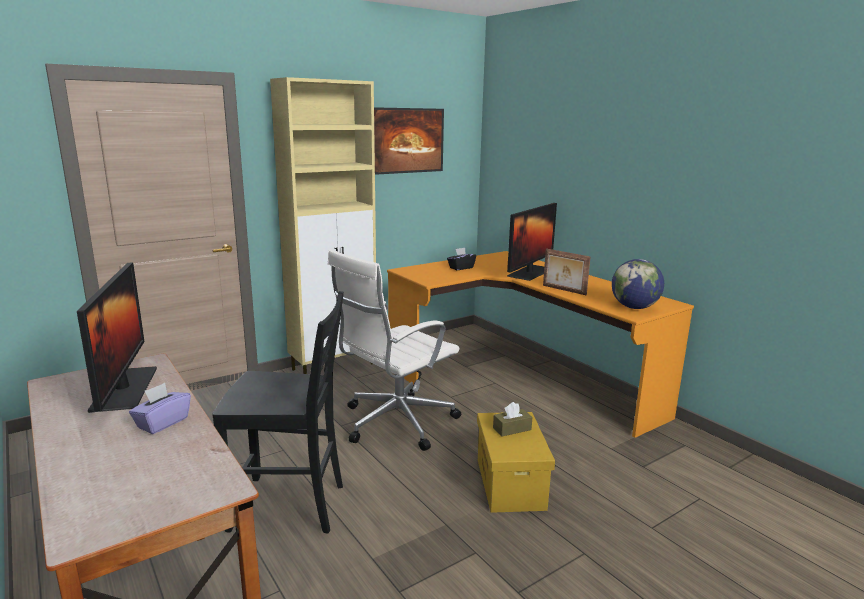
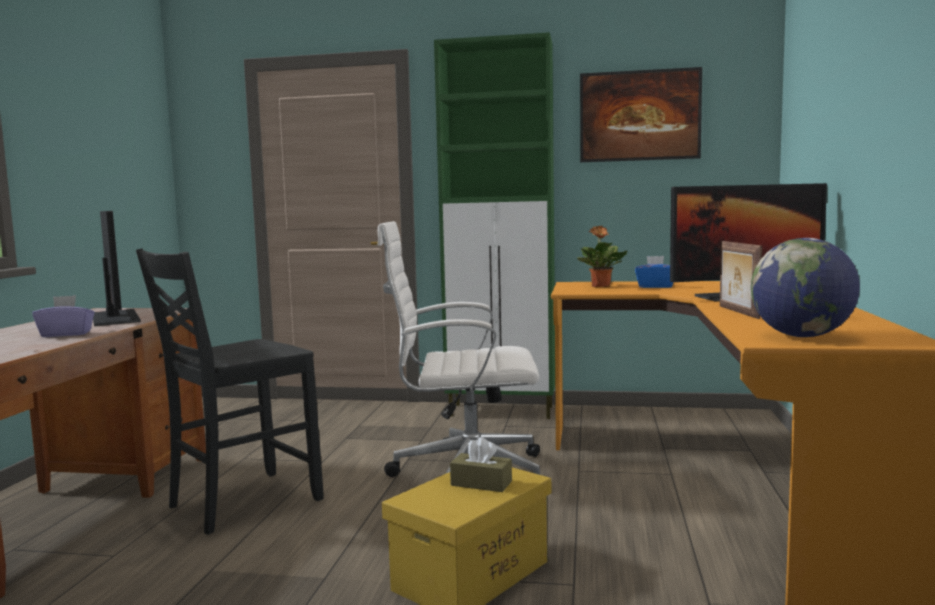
camera: 45 degrees right, 10 degrees down
(125, 388) = (115, 318): monitor -> monitor turned 60 degrees counterclockwise
(290, 506) = (241, 503): black chair -> black chair turned 90 degrees clockwise
(334, 366) = (503, 411): beige cabinet -> green cabinet
(431, 272) = (600, 286): none -> potted plant
(461, 268) = (655, 286): black tissue box -> blue tissue box

